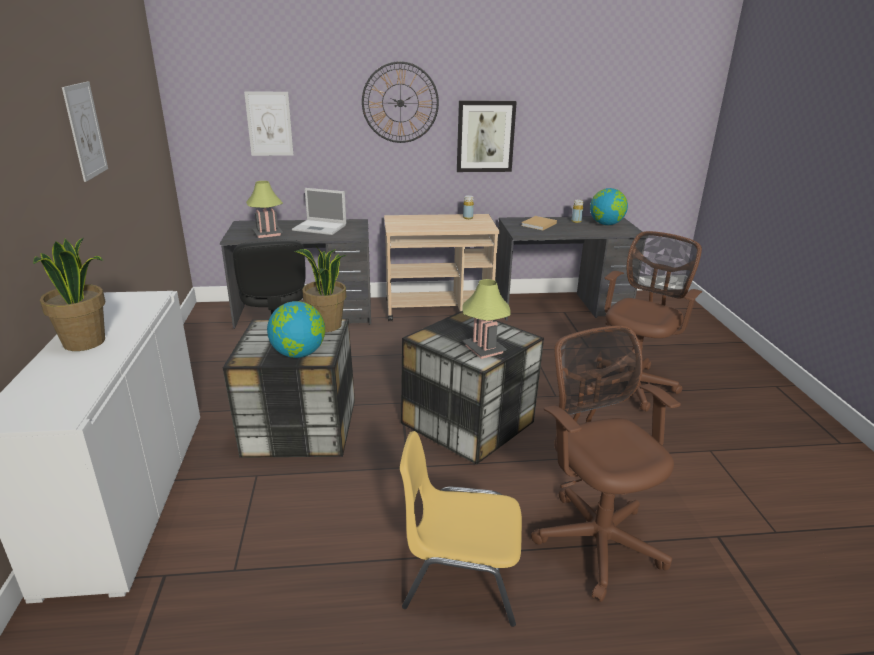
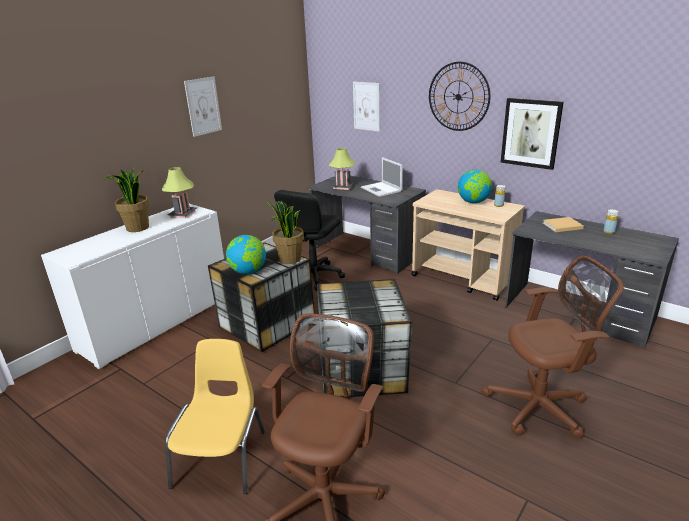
camera: 45 degrees right, 0 degrees up
(460, 575) = (222, 457): yellow chair -> yellow chair turned 45 degrees clockwise
(483, 349) = (351, 311): table lamp -> table lamp (183, 214)
(606, 224) = (638, 242): globe -> globe (473, 202)

